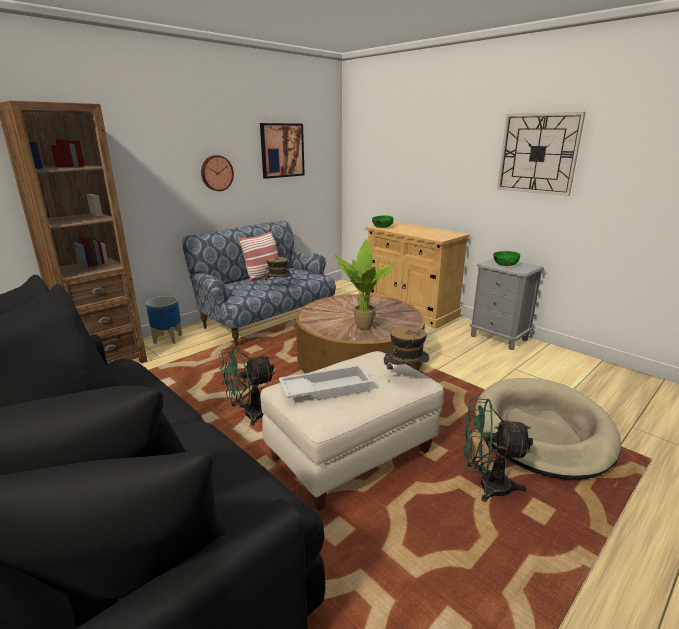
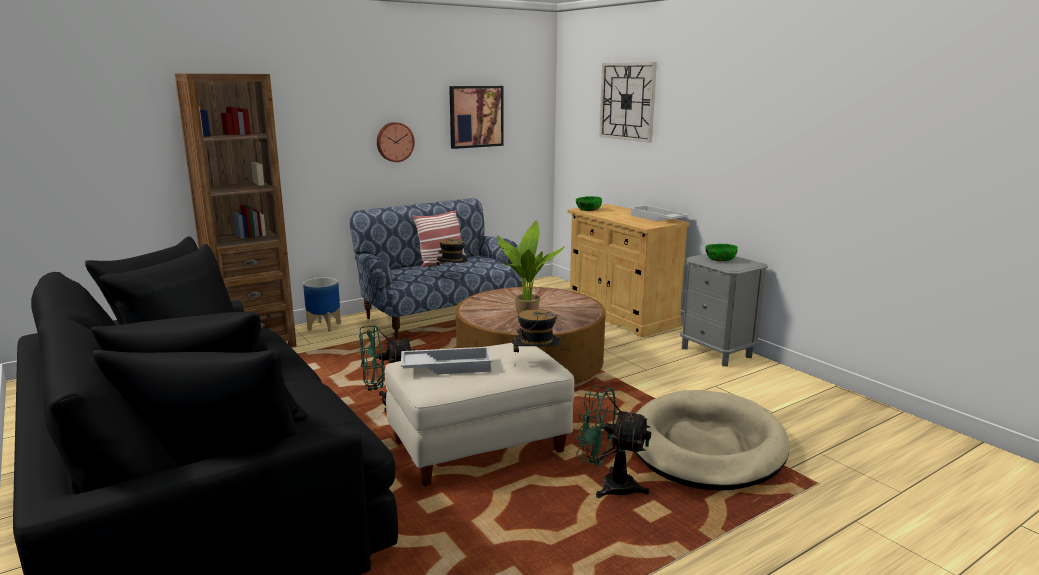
camera: 10 degrees right, 5 degrees down
(442, 232) = (656, 218): none -> white tray
(538, 153) = (759, 128): wall clock -> wall clock (627, 101)

